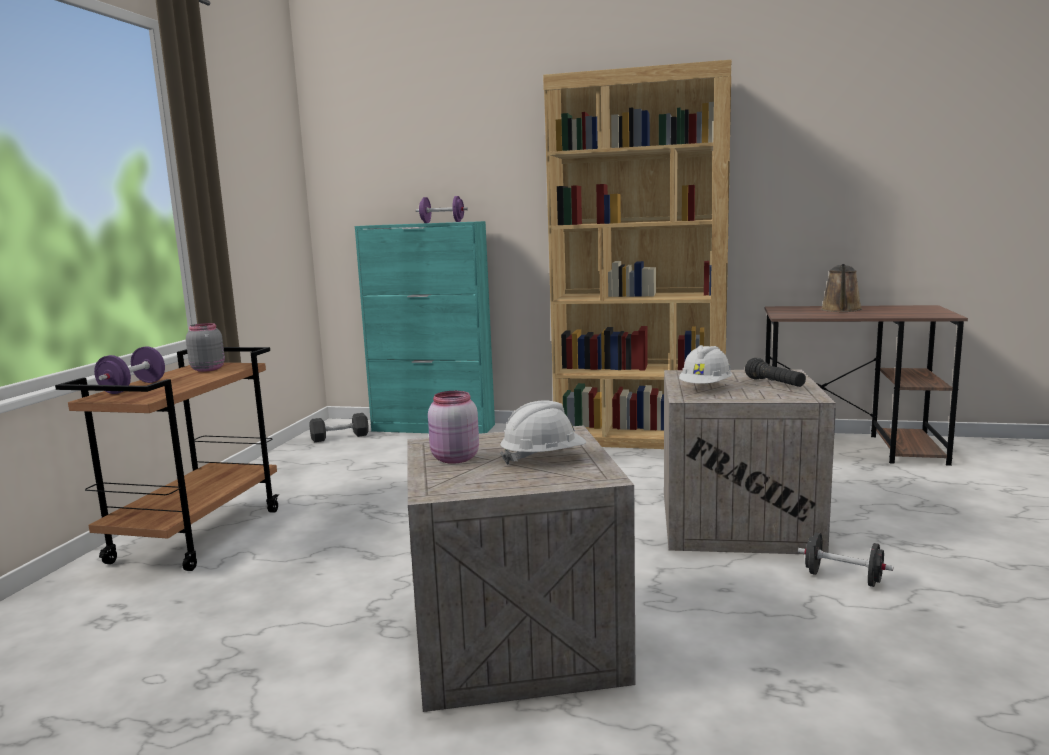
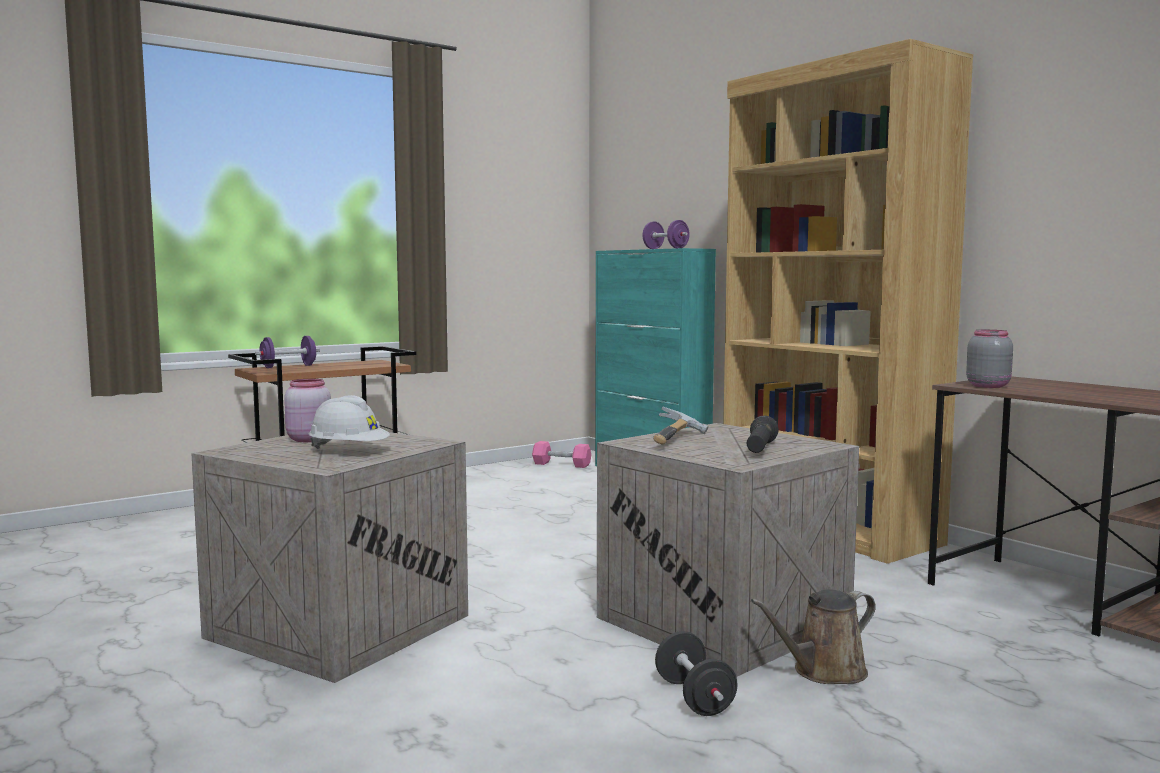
camera: 40 degrees right, 5 degrees down
(208, 369) = (365, 363): grey jar -> grey jar (988, 386)
(340, 437) = (561, 464): black dumbbell -> pink dumbbell
(705, 388) = (679, 440): white hard hat -> hammer
(841, 310) = (1077, 389): brown watering can -> brown watering can (824, 672)

